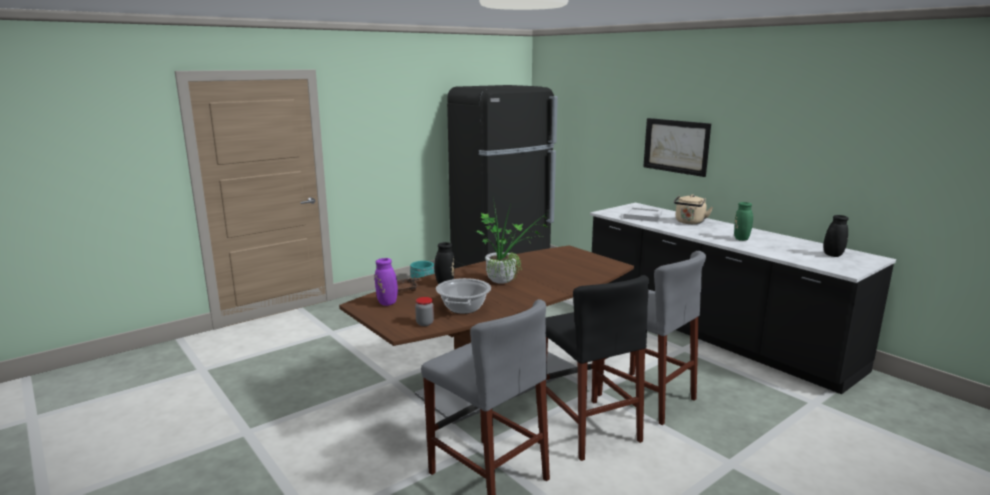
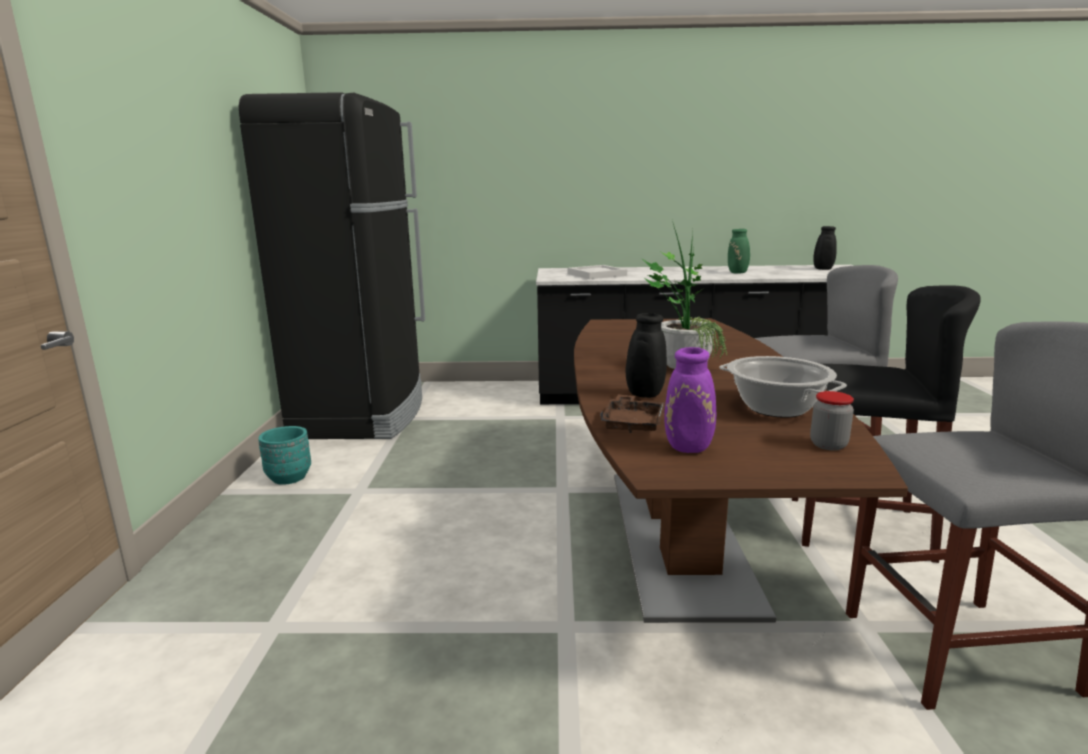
camera: 50 degrees left, 0 degrees up
(676, 146) = (591, 184): picture -> none
(689, 222) = (652, 271): beige kettle -> none

